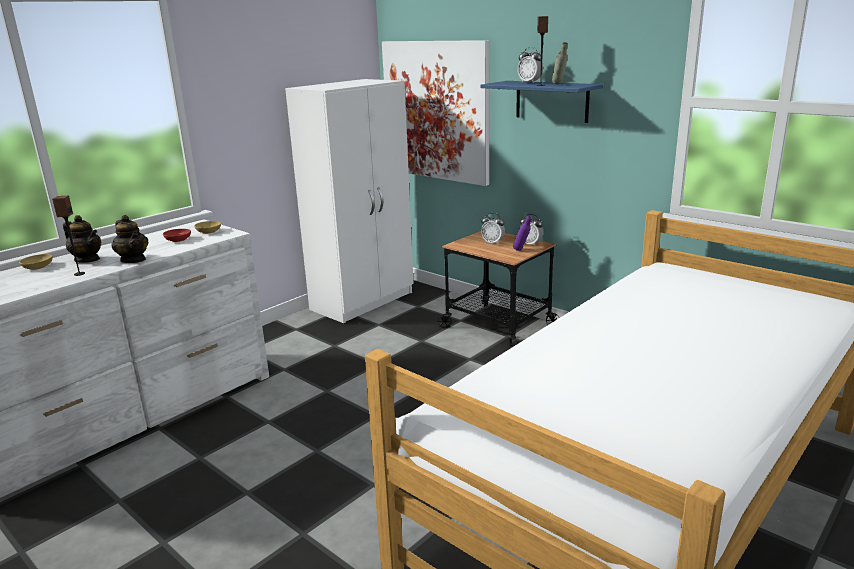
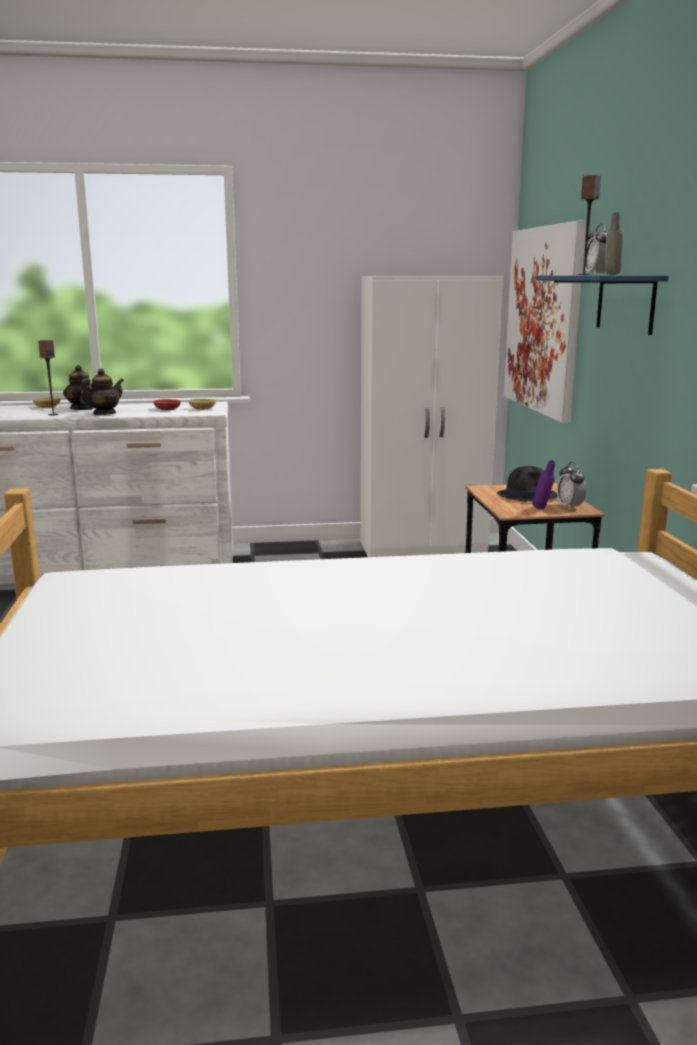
camera: 40 degrees right, 5 degrees down
(133, 260) = (104, 414): teapot -> teapot turned 135 degrees counterclockwise
(492, 243) = (528, 495): alarm clock -> black hat

